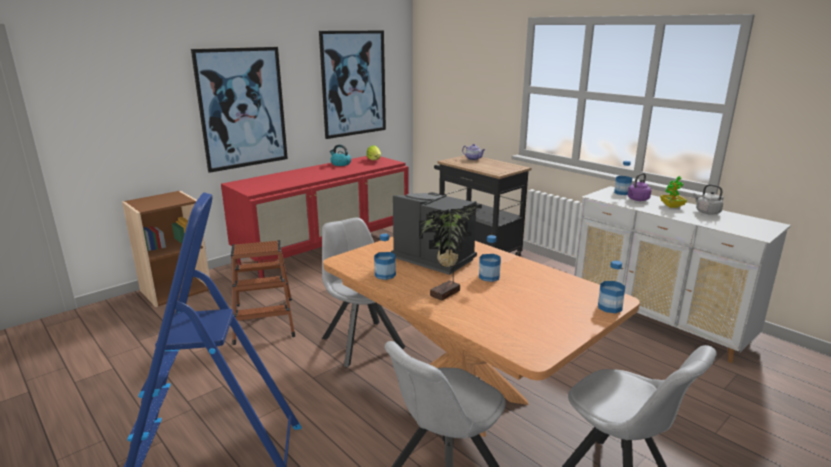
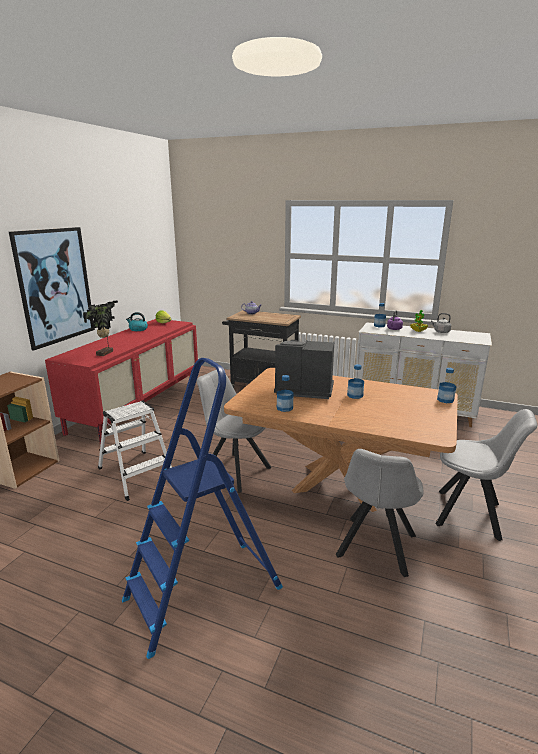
camera: 25 degrees left, 0 degrees up
(264, 319) = (136, 474): brown step ladder -> white step ladder
(353, 83) = (137, 258): picture -> none
(447, 294) = (343, 412): potted plant -> potted plant (106, 353)

